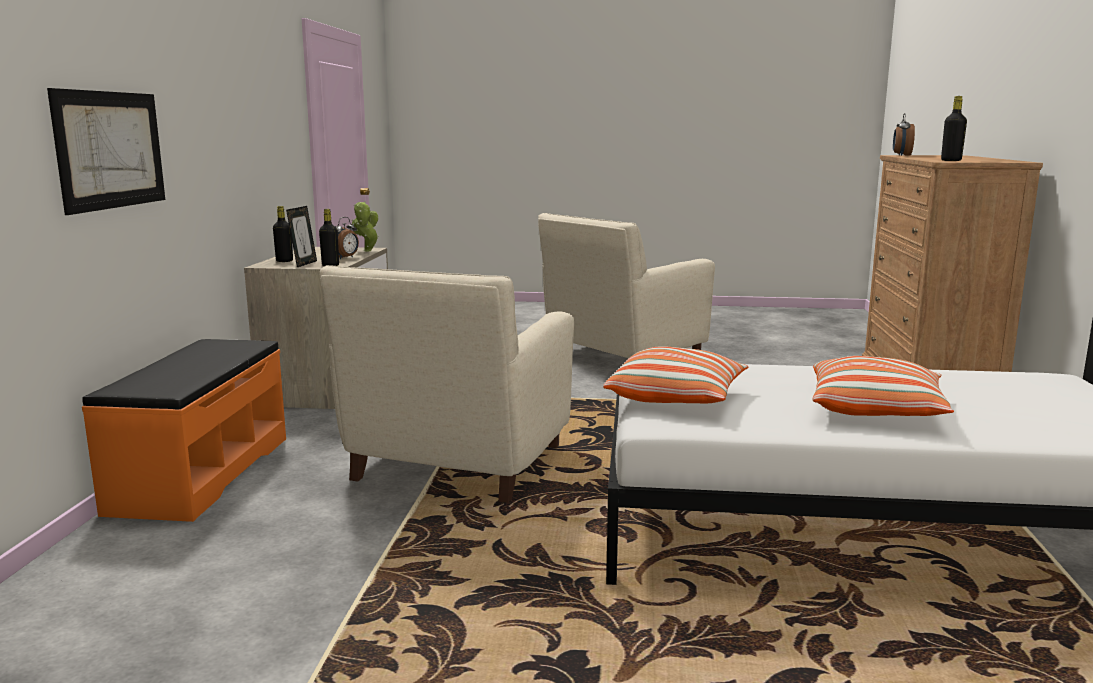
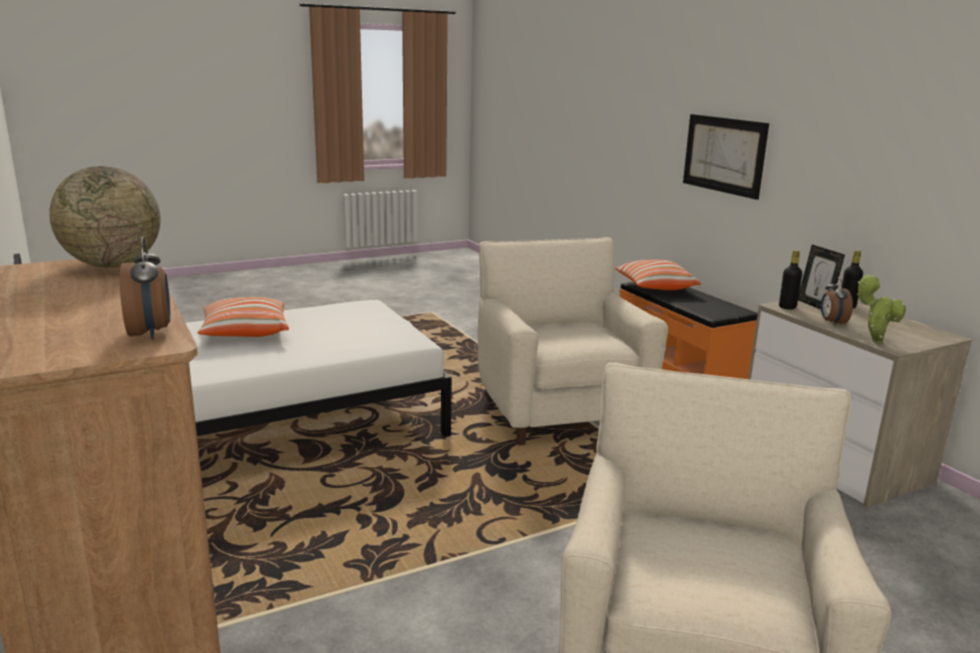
camera: 145 degrees right, 5 degrees up
(676, 398) = (372, 320): pillow -> pillow (654, 287)
(951, 160) = (112, 265): black bottle -> globe

